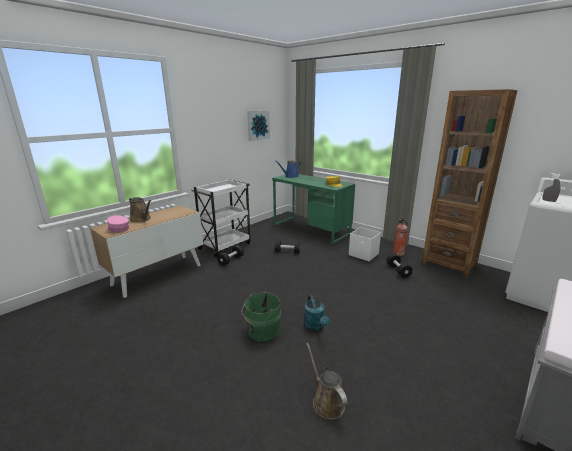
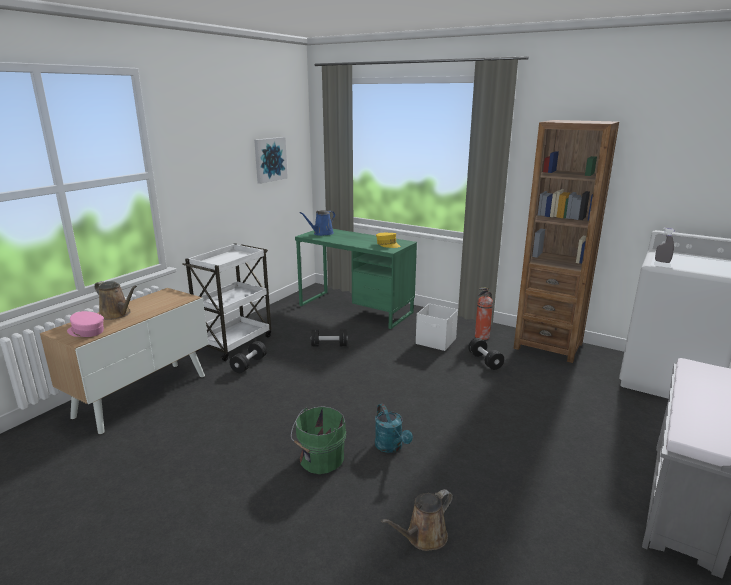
camera: 10 degrees left, 0 degrees up
(326, 401) = (423, 537): brown watering can -> brown watering can turned 90 degrees counterclockwise

